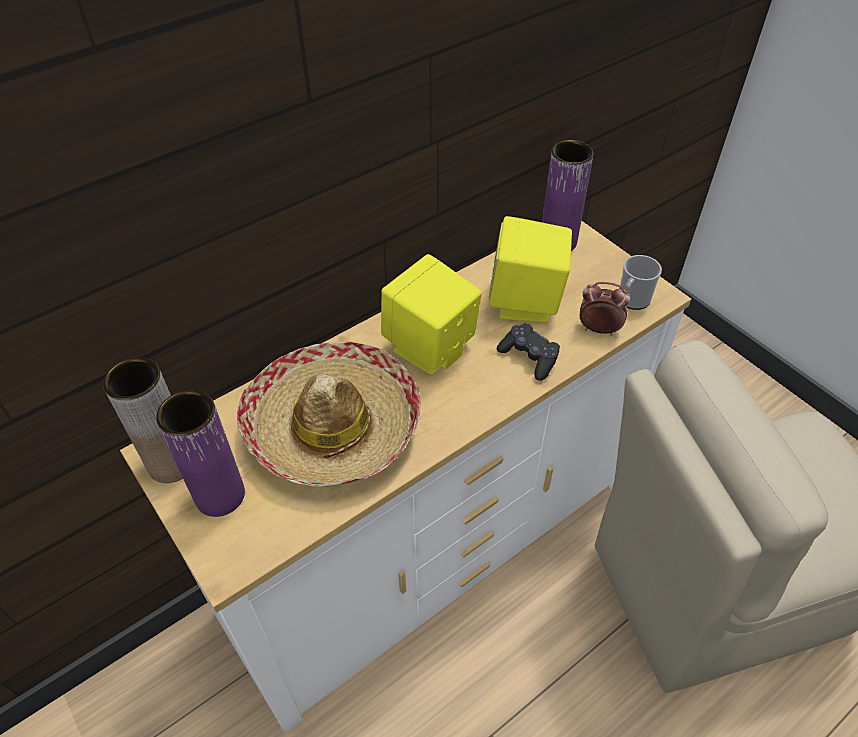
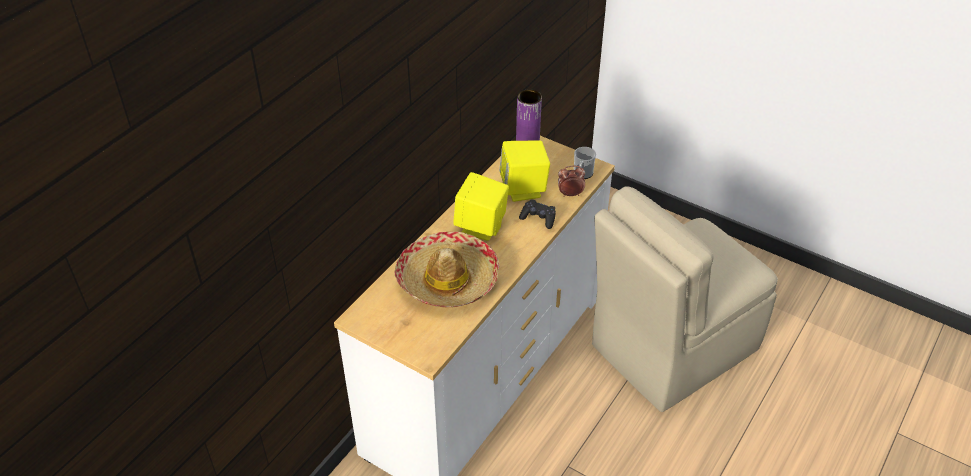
camera: 20 degrees left, 5 degrees down
(172, 463) = (369, 320): brown vase -> none
(220, 495) = (405, 328): purple vase -> none

